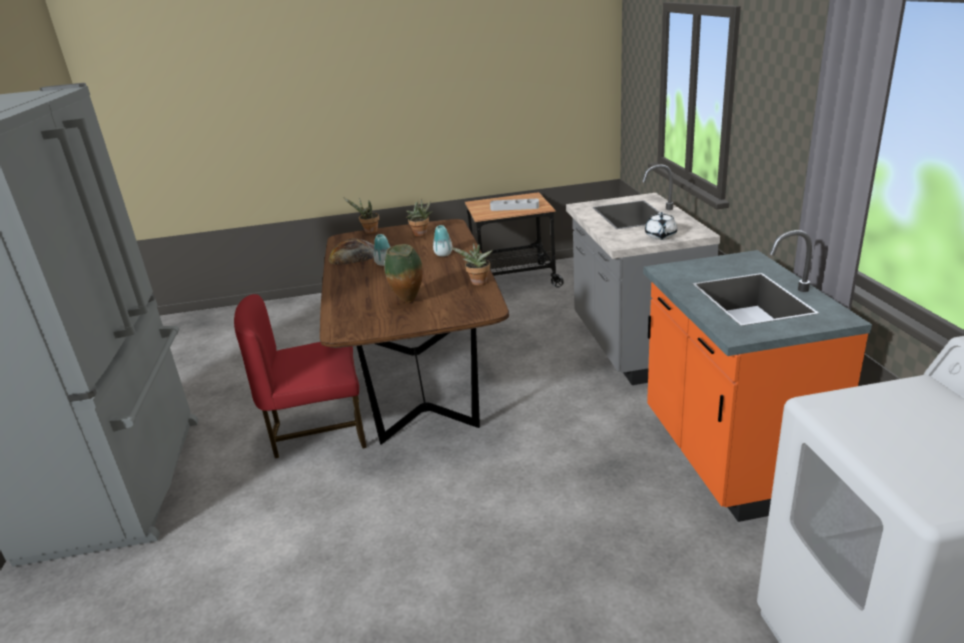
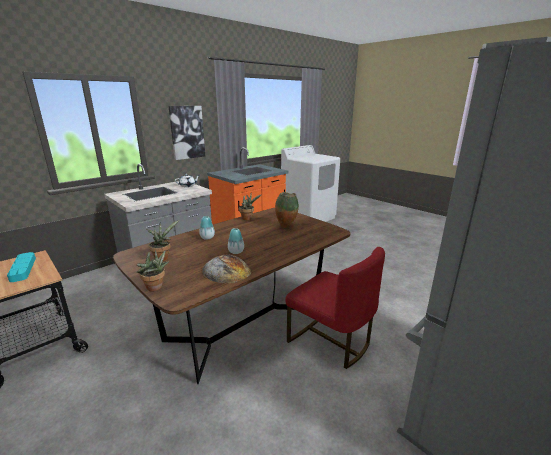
camera: 125 degrees left, 5 degrees down
(514, 207) = (23, 269): grey tray -> turquoise tray
(782, 142) = (187, 132): none -> picture

